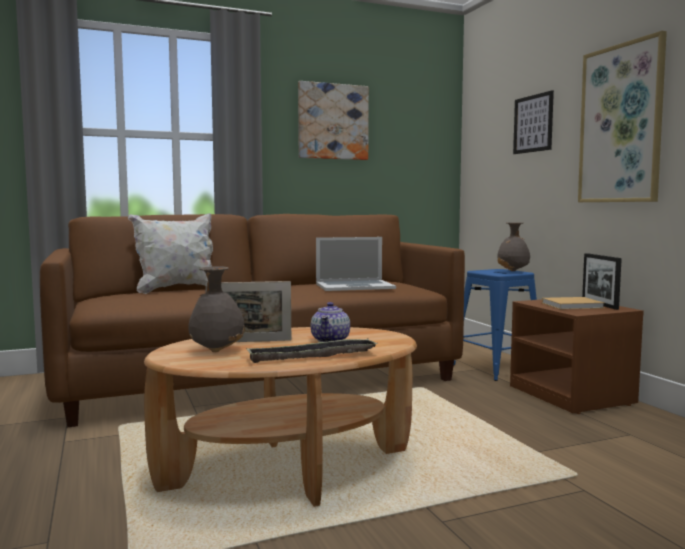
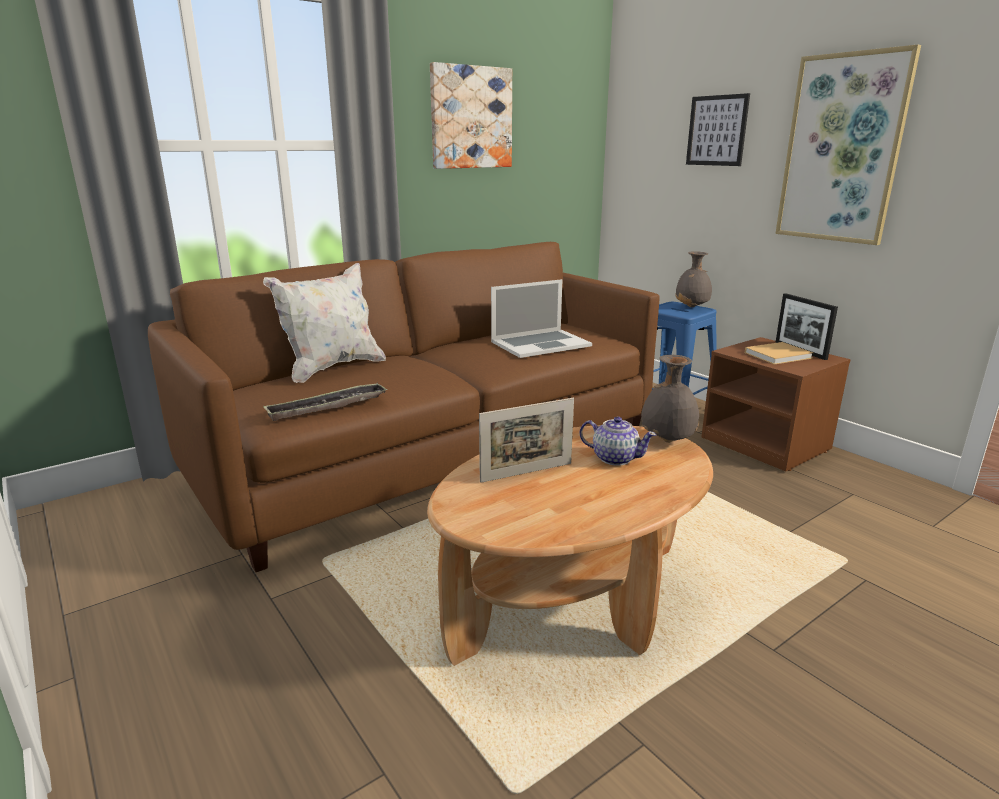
camera: 15 degrees left, 15 degrees up
(217, 350) = (511, 499): grey vase -> grey vase (667, 439)
(312, 357) = (632, 499): tray -> tray (327, 407)
(331, 340) = (614, 458): teapot -> teapot turned 60 degrees counterclockwise

